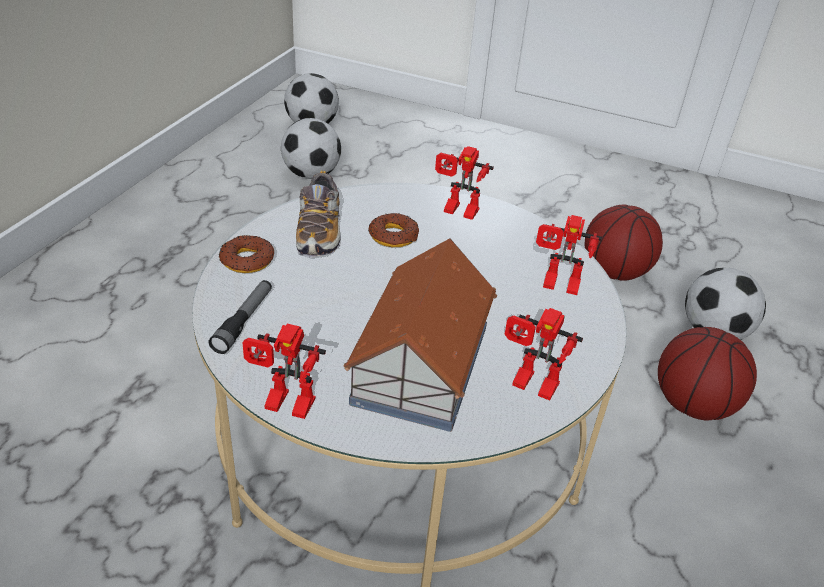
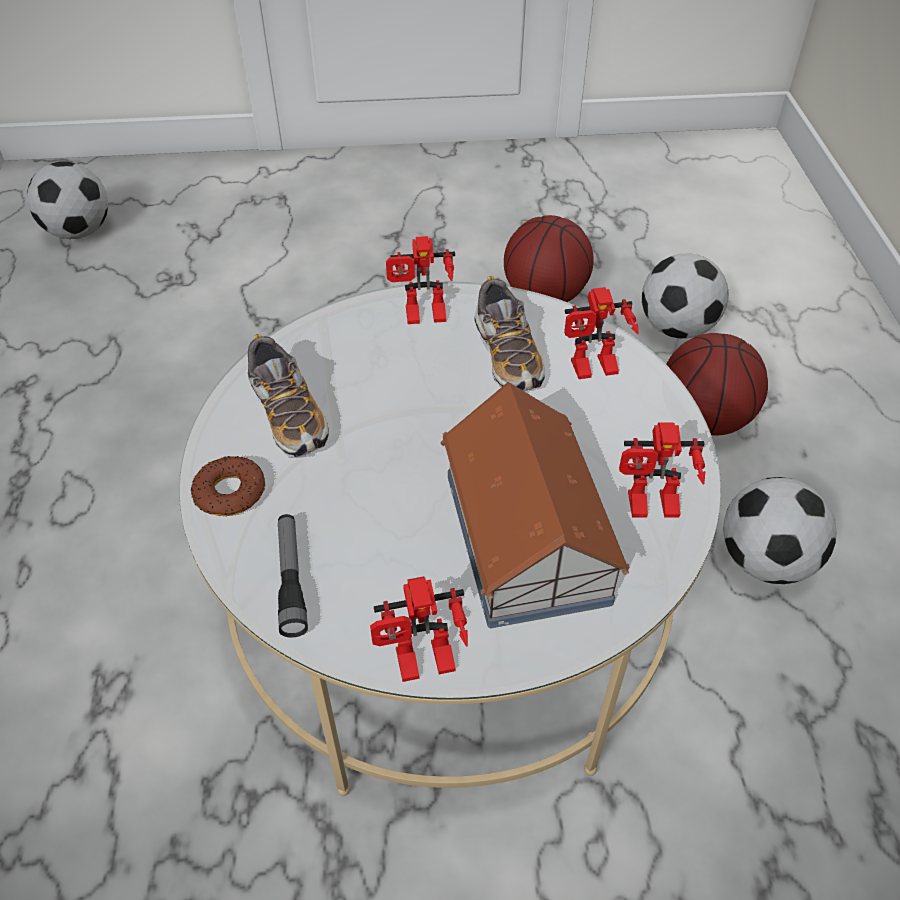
camera: 25 degrees left, 10 degrees up
(311, 174) = (126, 302): football -> football (764, 560)
(393, 236) = (376, 381): donut -> none
(499, 254) = (507, 356): none -> shoe

